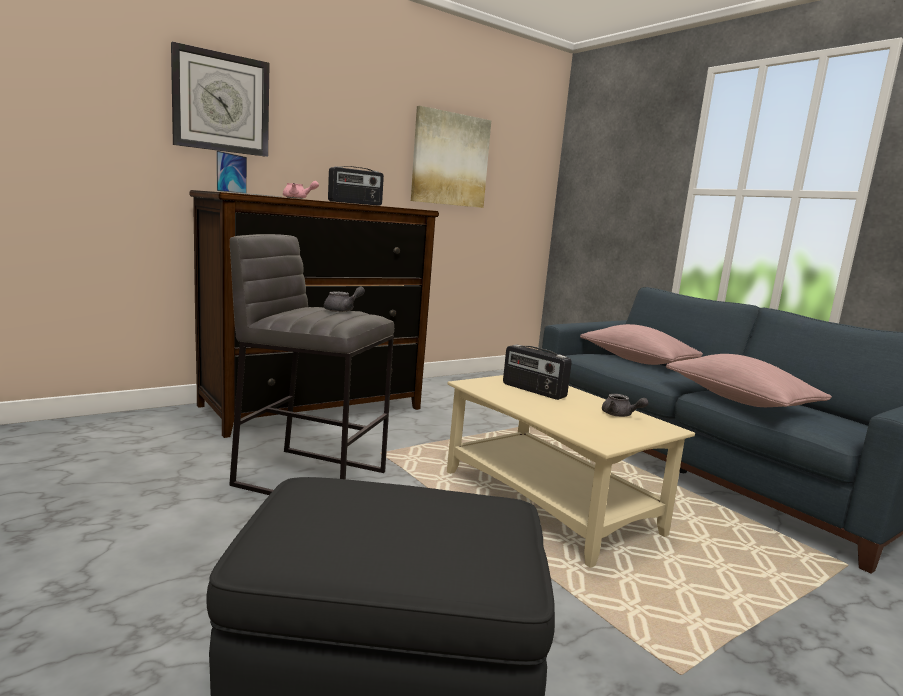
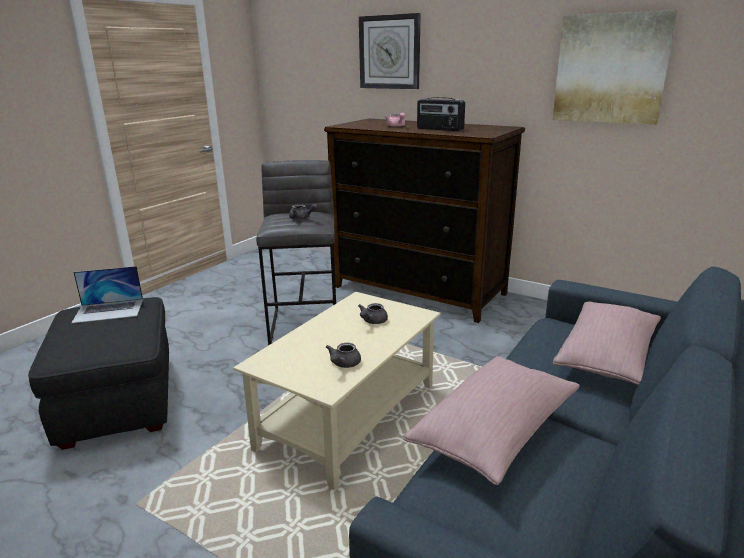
camera: 70 degrees right, 10 degrees up
(250, 194) = (379, 123): laptop -> laptop (109, 310)
(533, 390) = (372, 321): radio -> grey teapot

